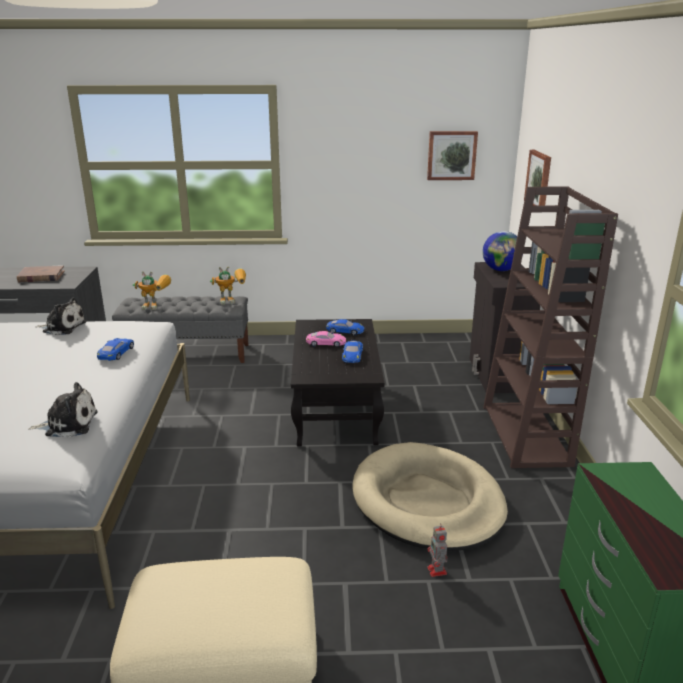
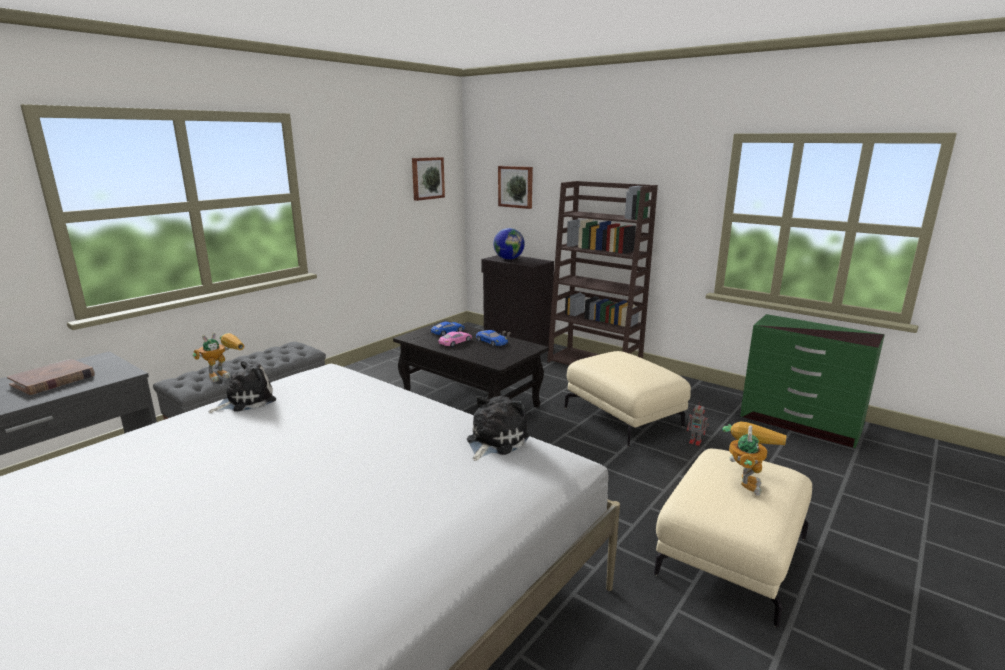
camera: 50 degrees left, 5 degrees down
(116, 353) = (374, 390): blue toy car -> none
(232, 300) = (294, 346): toy robot -> toy robot (745, 480)
(428, 501) = (624, 416): beige dog bed -> beige ottoman

